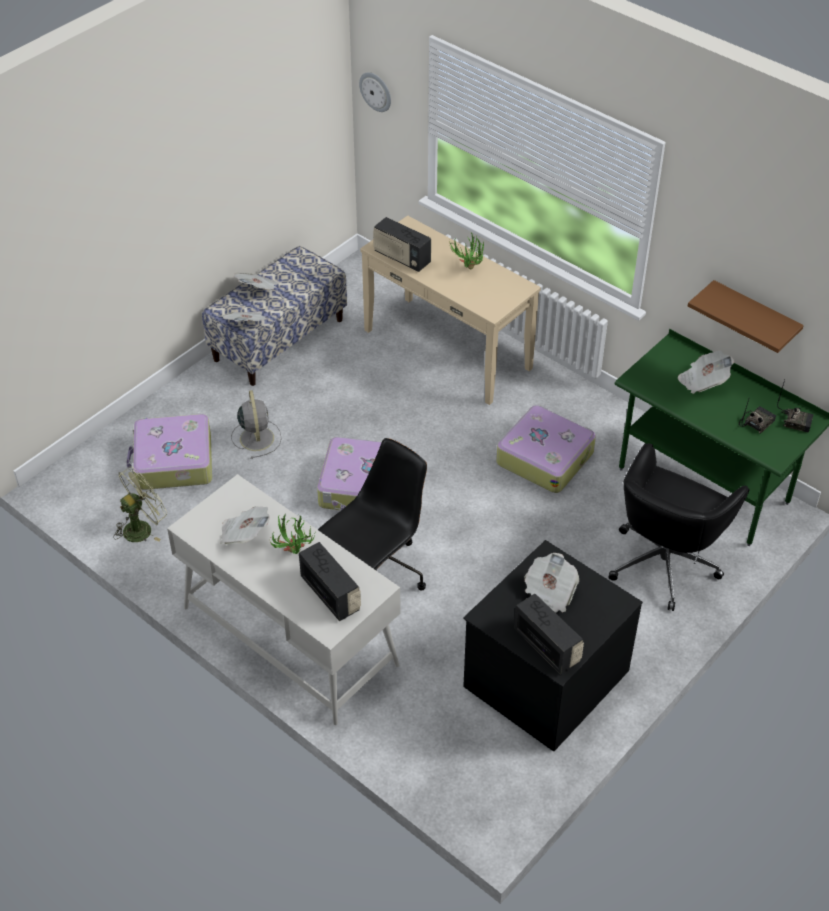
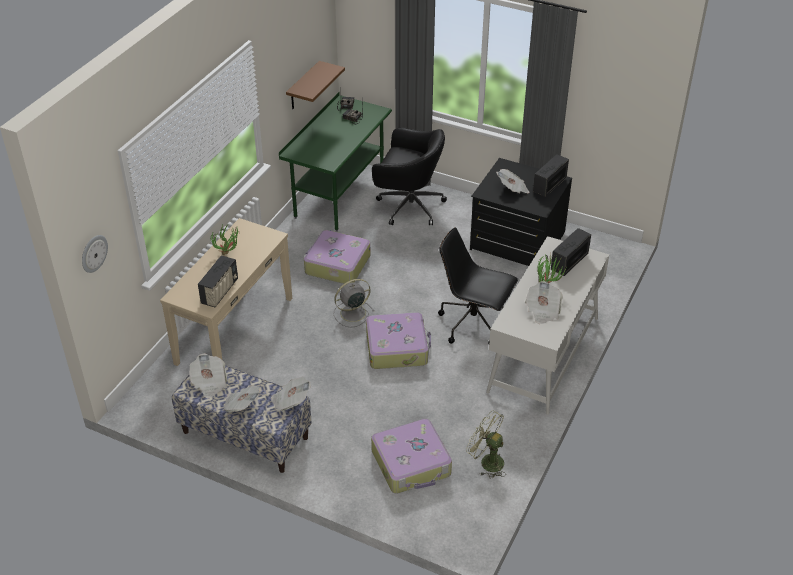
camera: 105 degrees left, 5 degrees down
(256, 437) = (367, 419): grey fan -> grey fan (352, 313)
(703, 381) = (322, 139): newspaper -> newspaper (209, 383)

